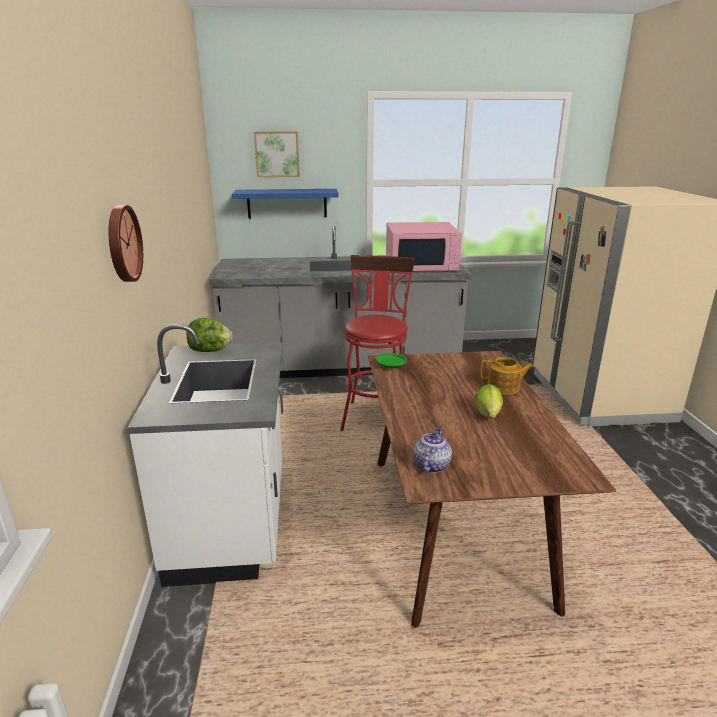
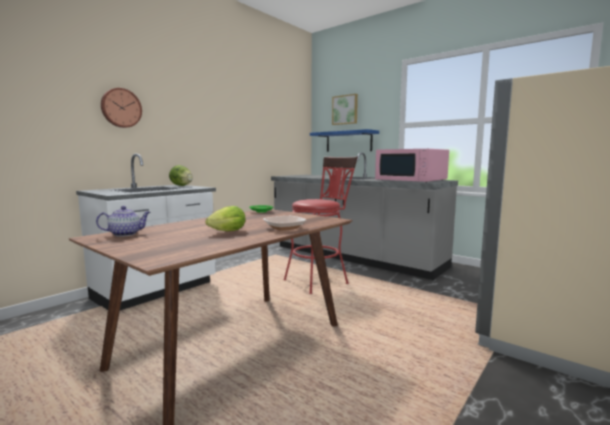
camera: 45 degrees right, 15 degrees down
(504, 387) = (284, 228): teapot -> bowl

